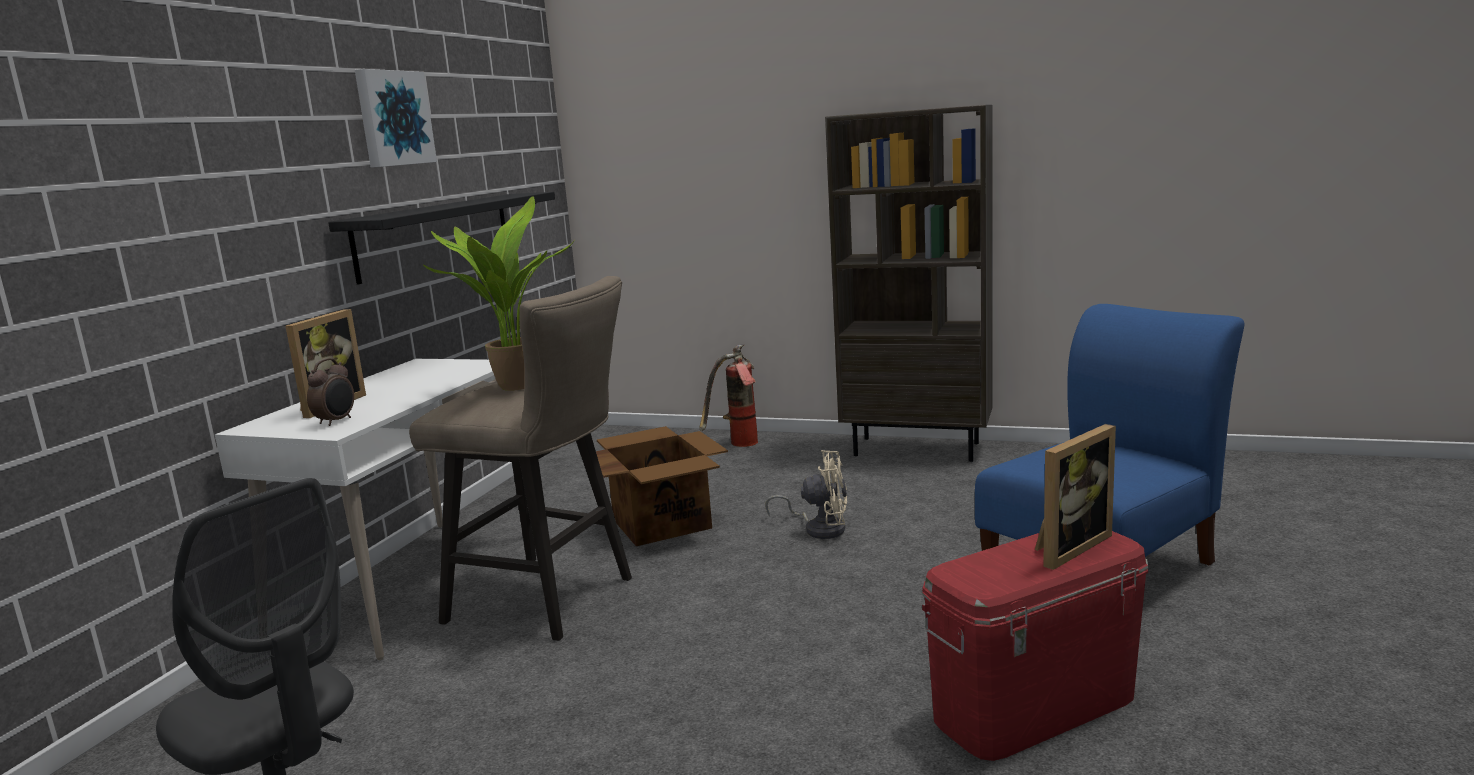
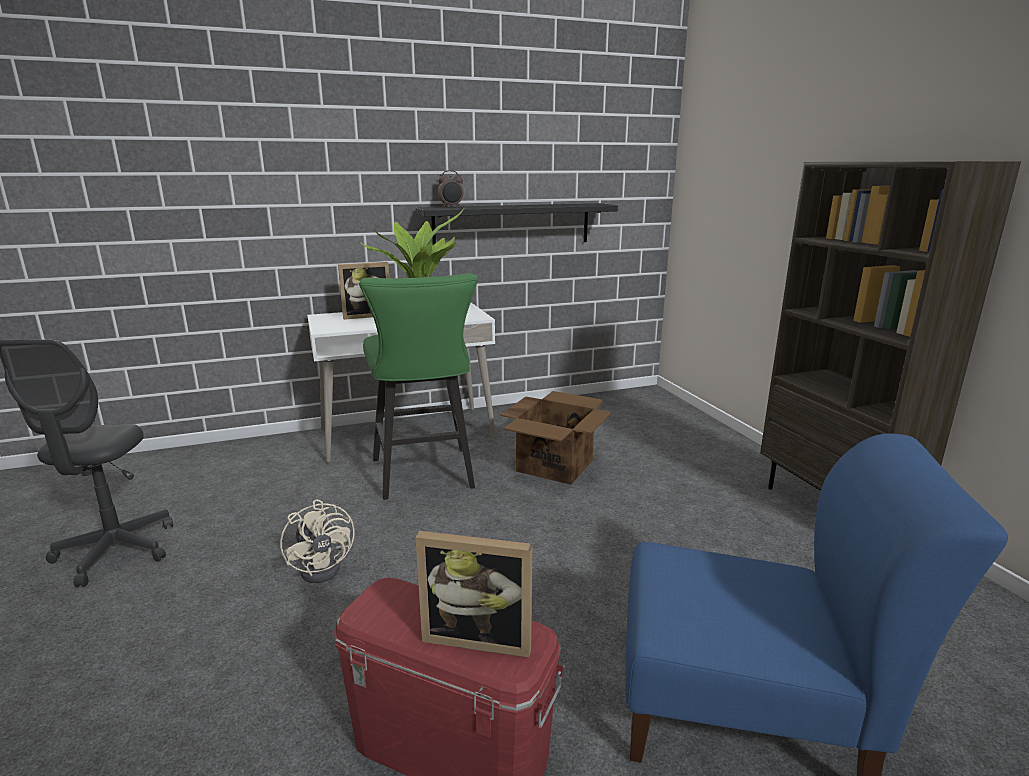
camera: 50 degrees right, 5 degrees up
(336, 421) = (341, 325): alarm clock -> alarm clock (451, 207)
(393, 118) = (487, 143): picture -> none
(552, 600) = (425, 477): beige stool -> green stool
(738, 445) = (706, 439): fire extinguisher -> none
(819, 528) = (624, 524): beige fan -> beige fan (326, 566)

